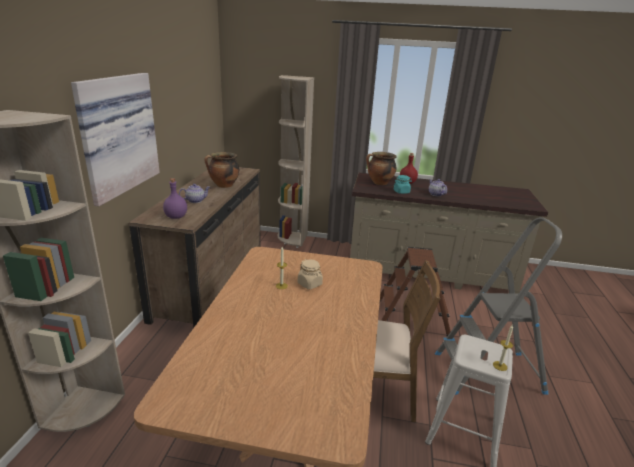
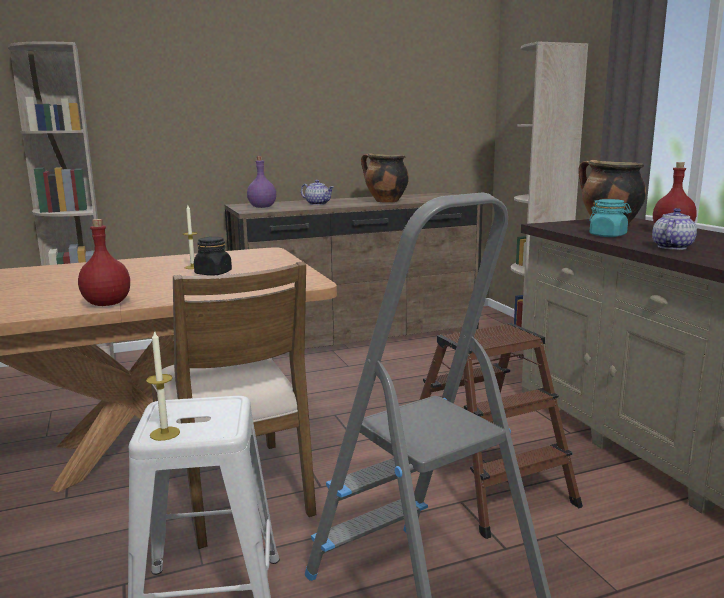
camera: 60 degrees right, 10 degrees down
(116, 134) = (229, 103): picture -> none
(310, 284) = (213, 273): beige jar -> black jar
(358, 334) = (107, 304): none -> red bottle

